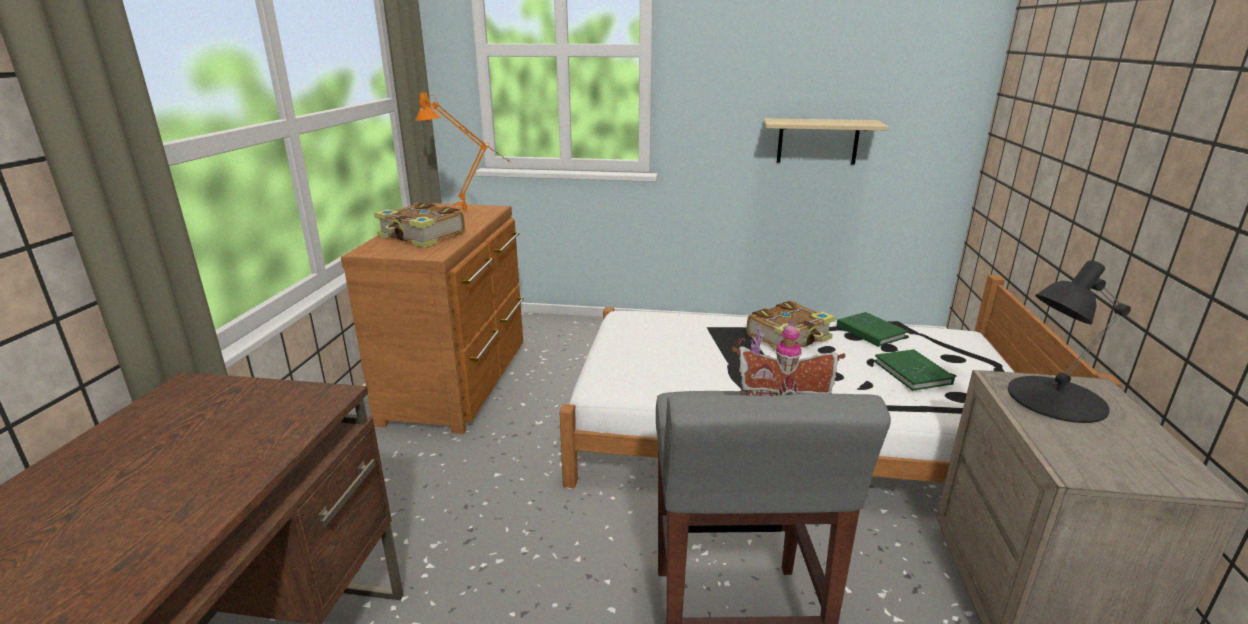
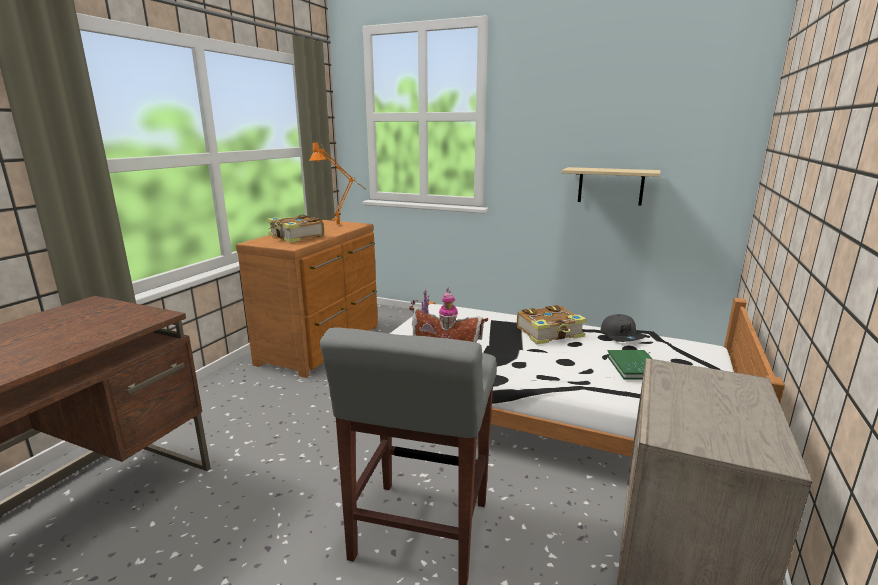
camera: 15 degrees right, 5 degrees down
(870, 331) = (621, 335): green book -> grey cap
(1054, 399) = (699, 385): black table lamp -> none

